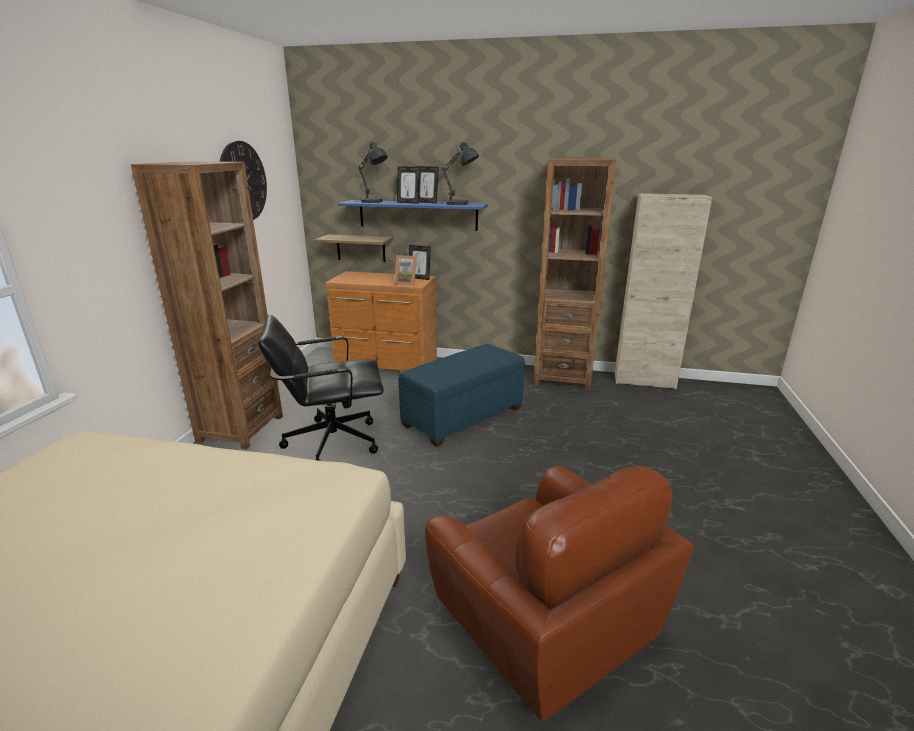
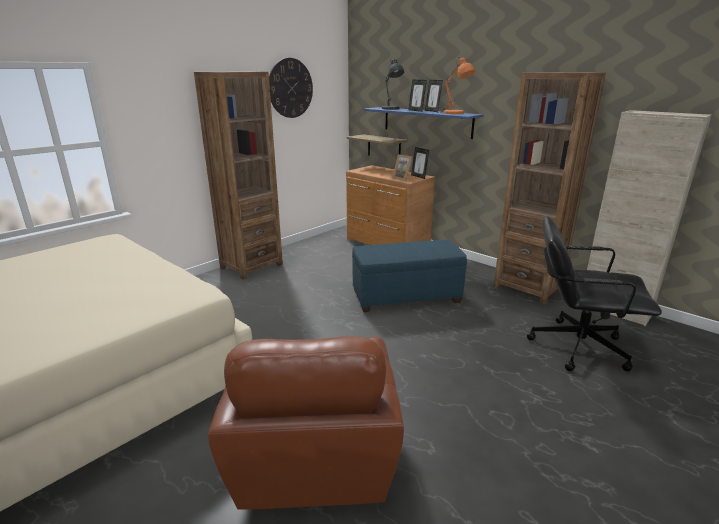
camera: 30 degrees right, 0 degrees up
(331, 441) = (296, 288): black office chair -> black office chair (576, 346)
(460, 204) = (455, 113): grey table lamp -> orange table lamp

